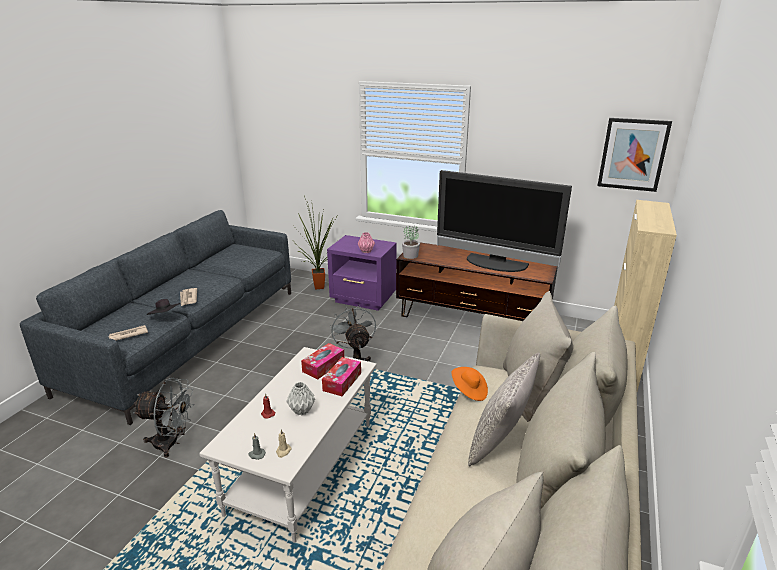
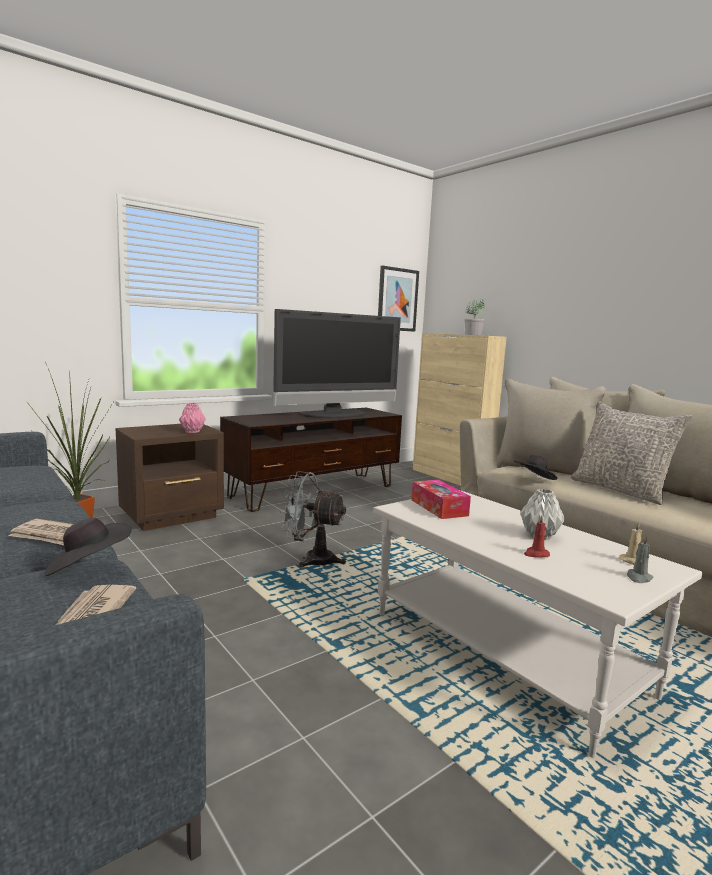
camera: 60 degrees left, 15 degrees down
(172, 443) = (342, 785): grey fan -> none
(342, 381) = (485, 507): tissue box -> none
(364, 299) = (173, 516): purple nightstand -> brown nightstand
(411, 256) = (255, 423): potted plant -> potted plant (473, 334)
(469, 391) = (534, 480): orange hat -> black hat

